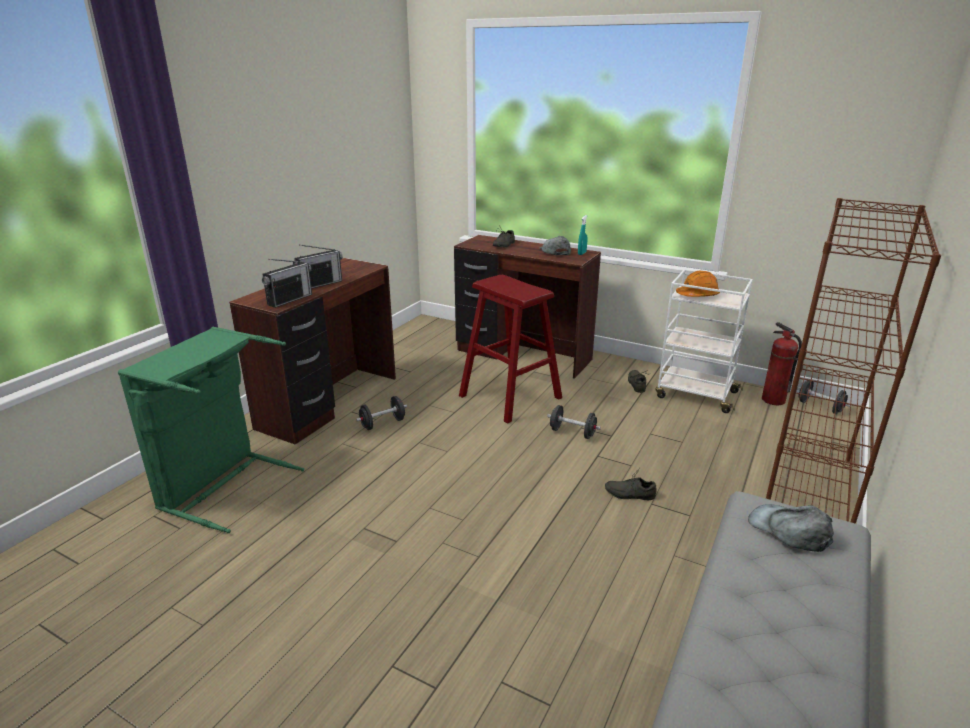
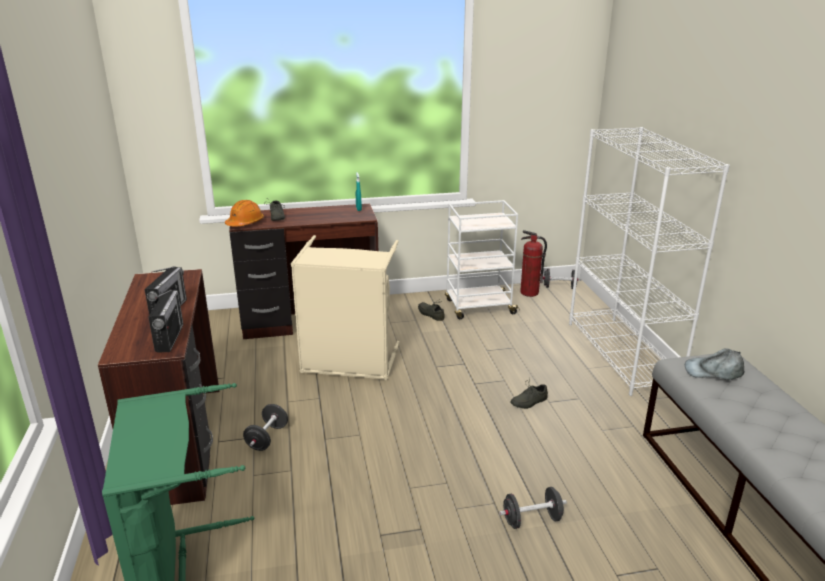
camera: 40 degrees left, 0 degrees up
(510, 396) = (348, 364): red stool -> beige laundry basket
(554, 251) = (333, 212): grey cap -> none
(572, 433) = (435, 373): black dumbbell -> black dumbbell (532, 520)
(697, 295) = (475, 223): orange hard hat -> orange hard hat (245, 223)
(807, 498) = (622, 354): brown bookcase -> white bookcase

